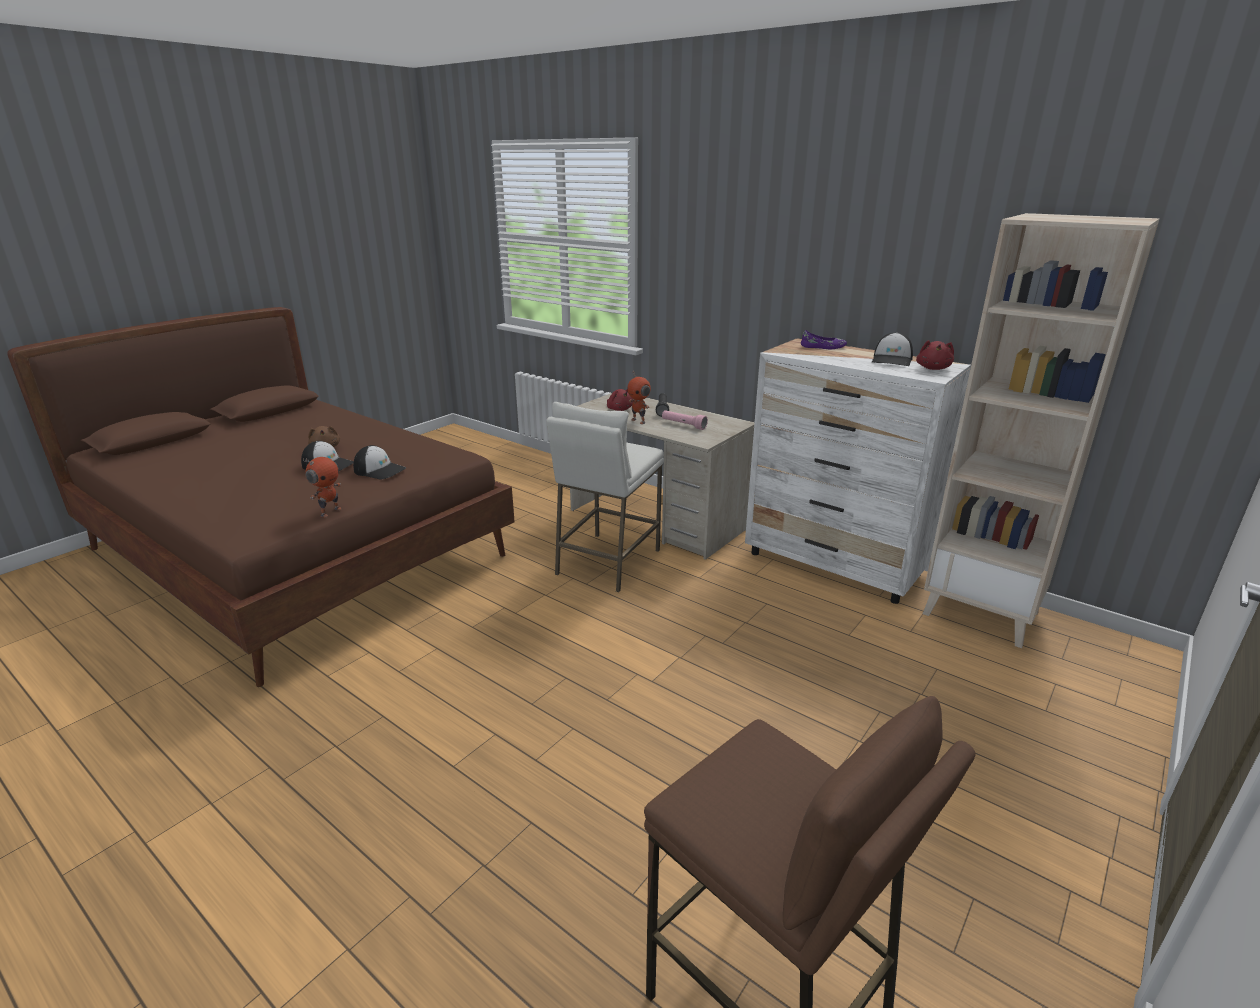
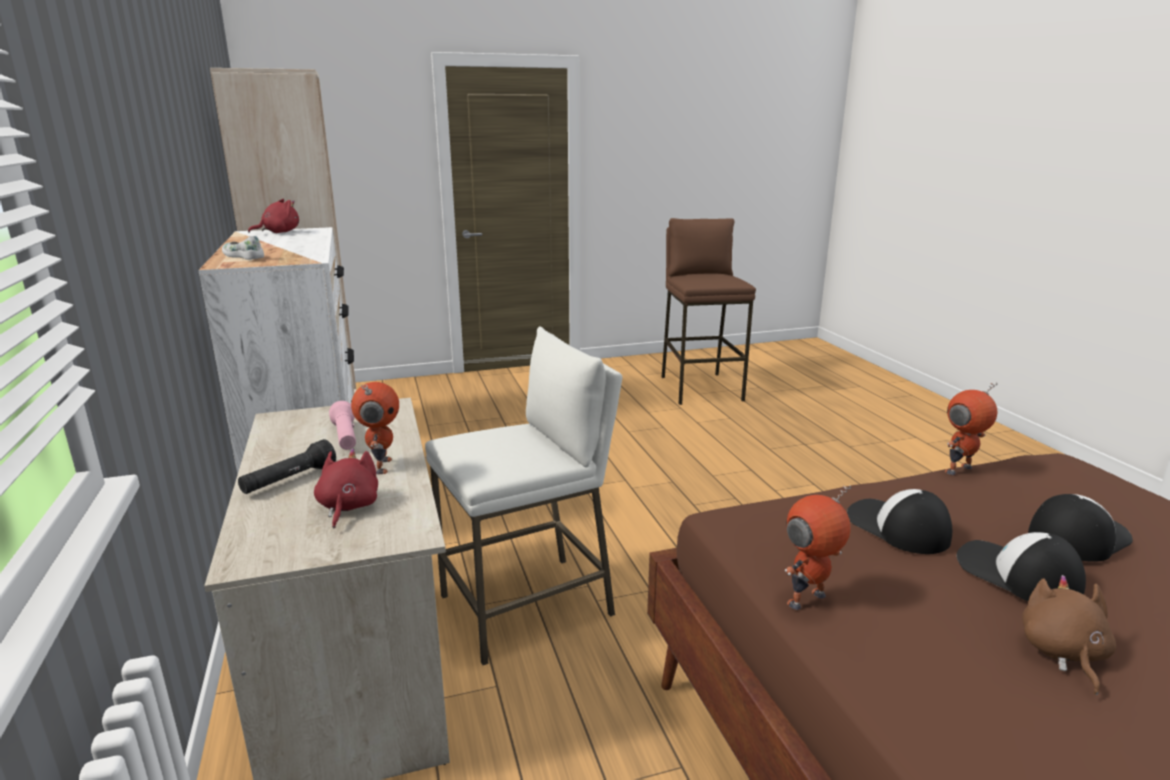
camera: 145 degrees left, 5 degrees down
(420, 441) = (808, 601): none -> toy robot
(823, 347) = (244, 256): purple shoe -> white shoe
(892, 360) = (266, 240): cap -> cap (1077, 536)

